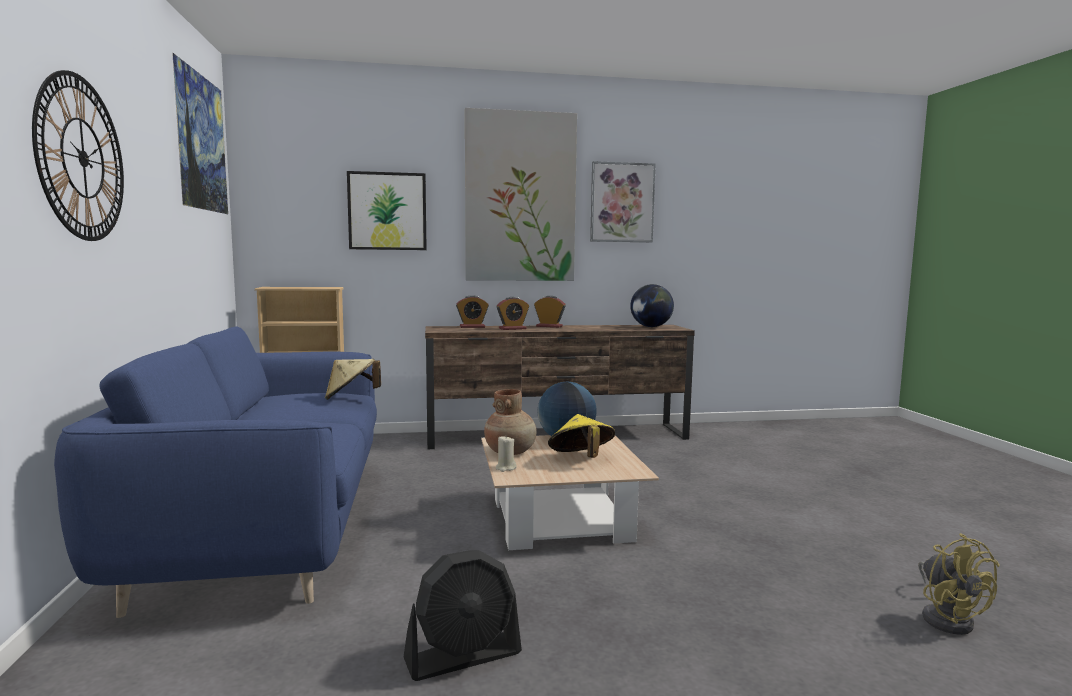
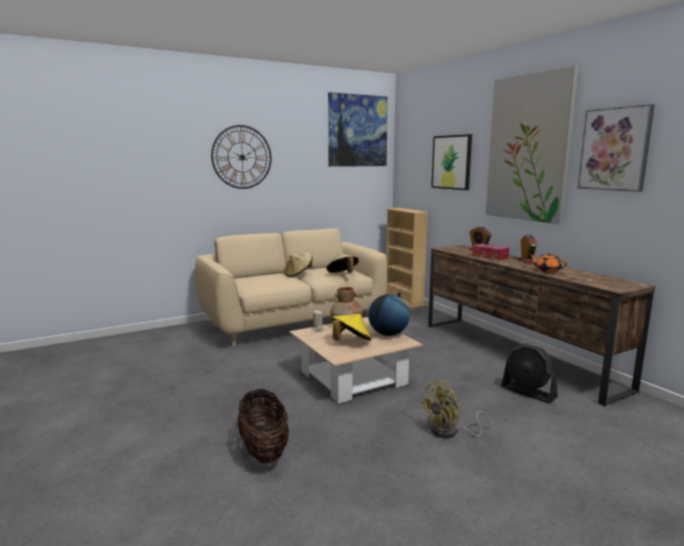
camera: 70 degrees right, 5 degrees up
(266, 526) = (293, 323): blue sofa -> beige sofa
(285, 417) = (298, 274): none -> beige hat
(463, 656) = (202, 380): black fan -> black fan (528, 392)
(512, 329) = (490, 257): alarm clock -> tissue box
(598, 328) = (547, 270): none -> orange teapot
(651, 327) = (605, 281): globe -> none
(759, 615) = (264, 450): none -> basket
(947, 618) = (292, 534): yellow fan -> yellow fan (450, 432)

